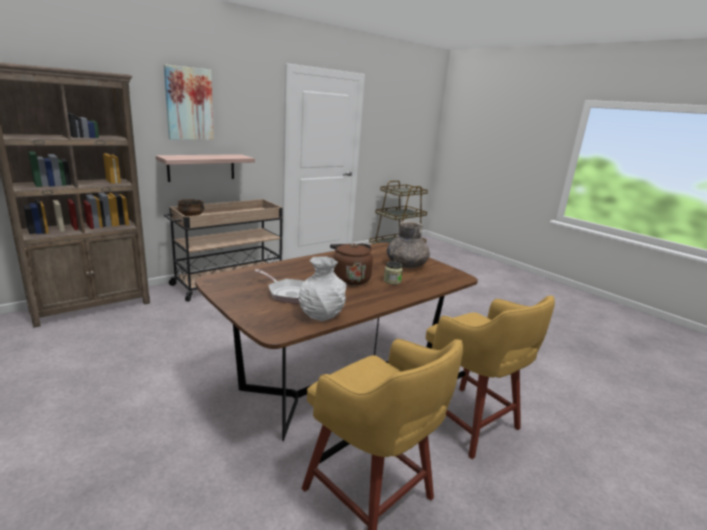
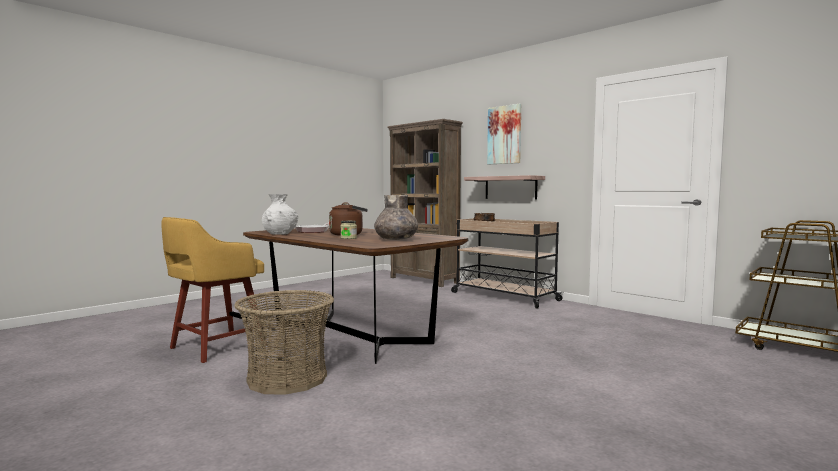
camera: 85 degrees right, 15 degrees down
(468, 422) = (287, 378): yellow stool -> basket

